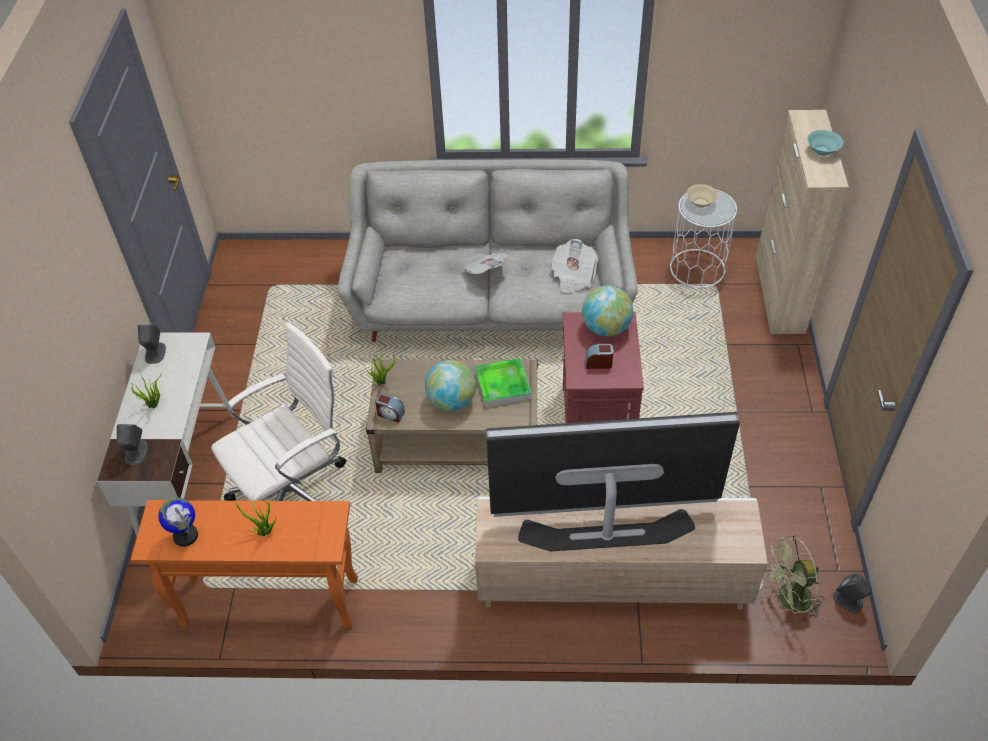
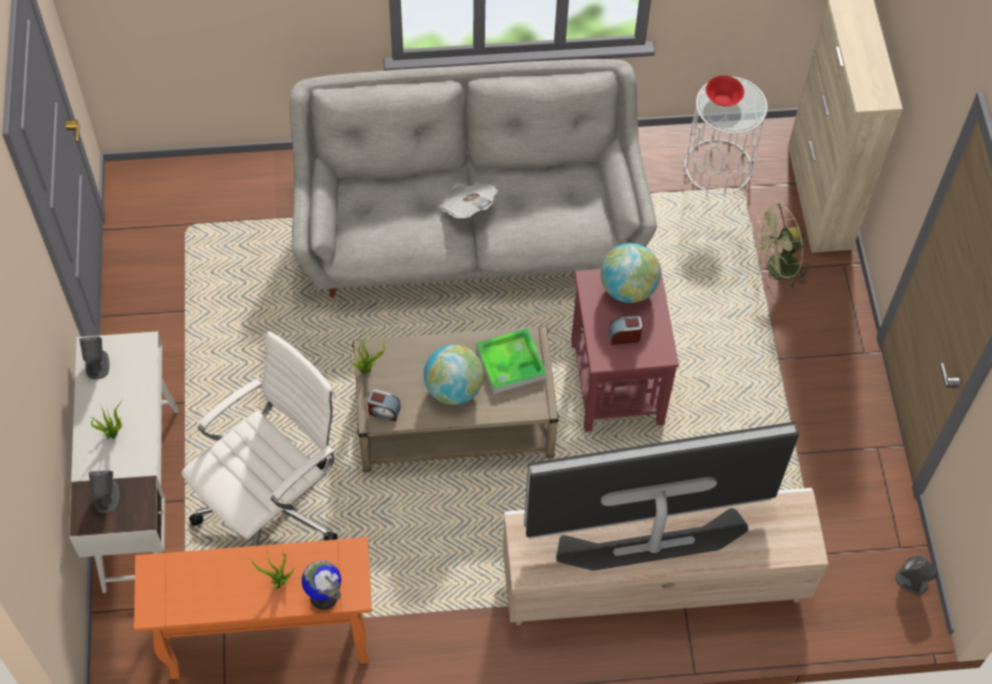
camera: 10 degrees left, 10 degrees up
(186, 535) = (190, 594): globe -> globe (324, 596)
(573, 276) = (576, 208): newspaper -> none
(700, 203) = (723, 99): beige bowl -> red bowl
(788, 600) = (847, 587): green fan -> green fan (776, 270)
(822, 150) = (870, 57): turquoise bowl -> none

